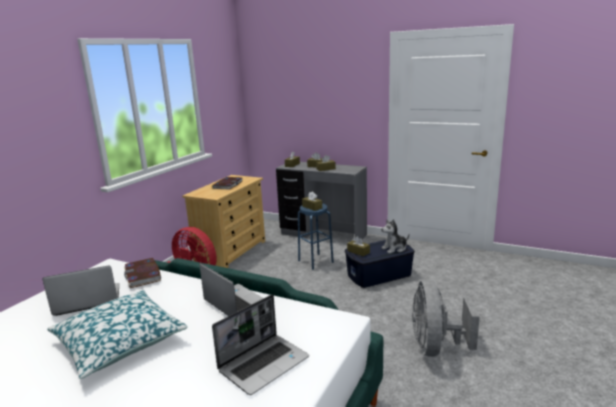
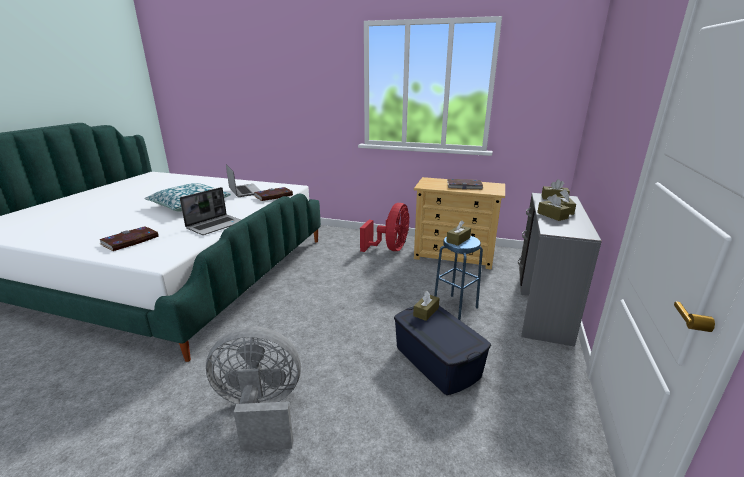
camera: 80 degrees right, 5 degrees up
(264, 363) = (130, 241): laptop -> book
(394, 248) = (449, 343): plush toy -> none

